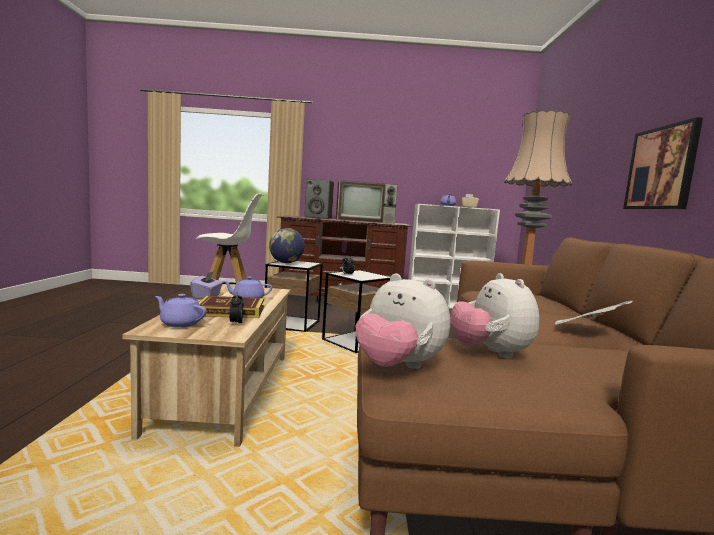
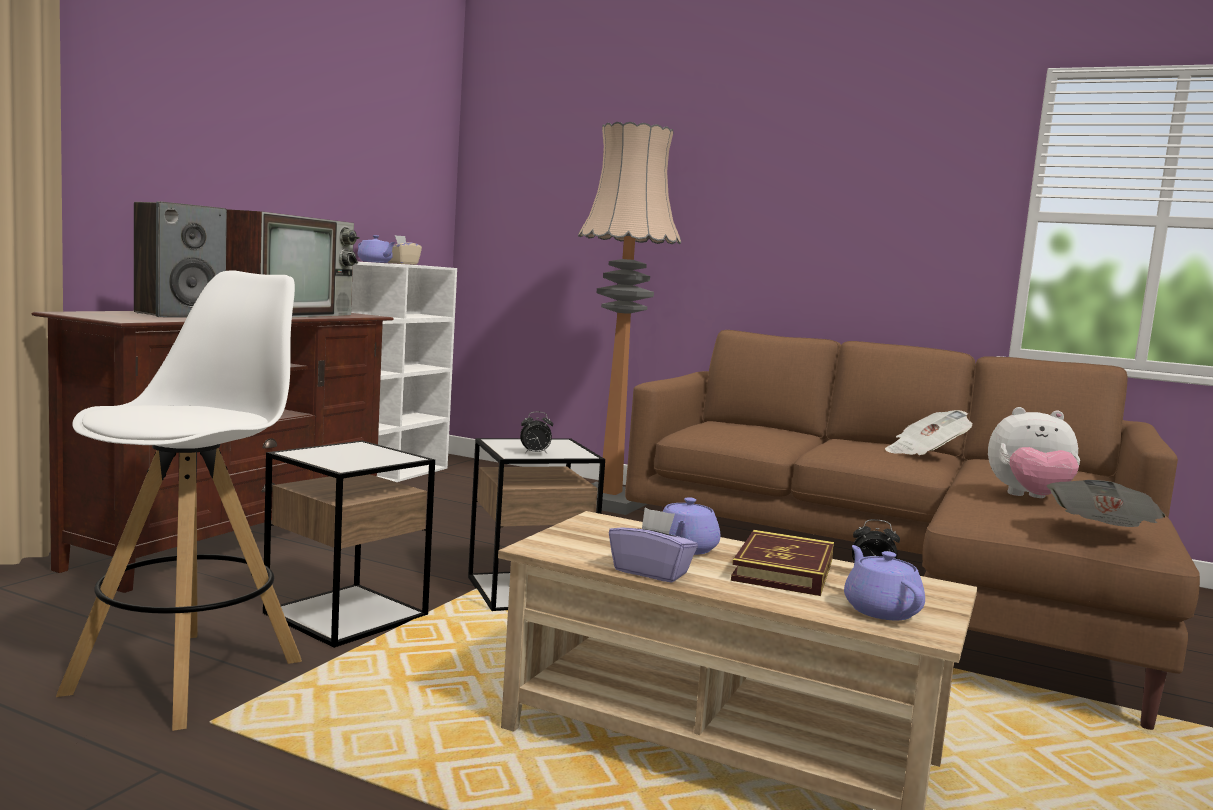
camera: 65 degrees left, 0 degrees up
(180, 323) = (880, 610): purple teapot -> purple teapot turned 120 degrees clockwise
(286, 263) = (341, 459): globe -> none
(398, 367) = (1101, 533): plush toy -> newspaper
(661, 168) = (809, 238): picture -> none

